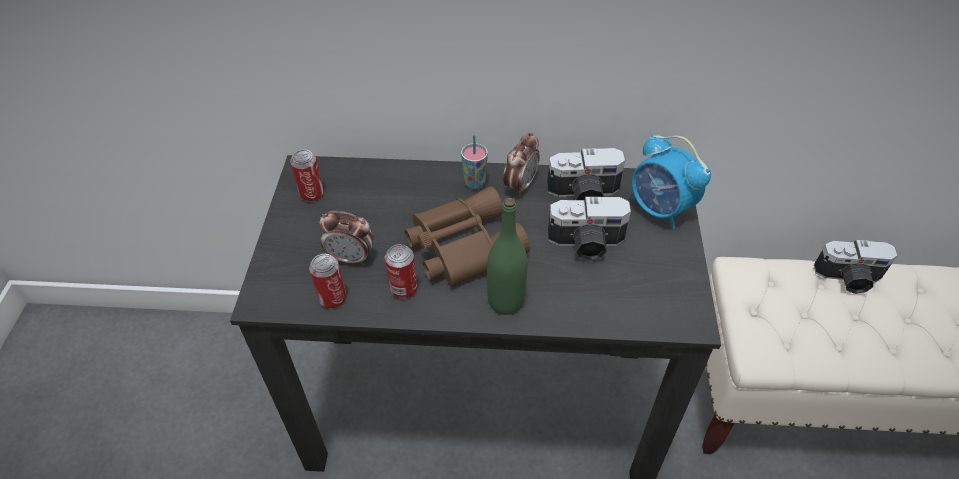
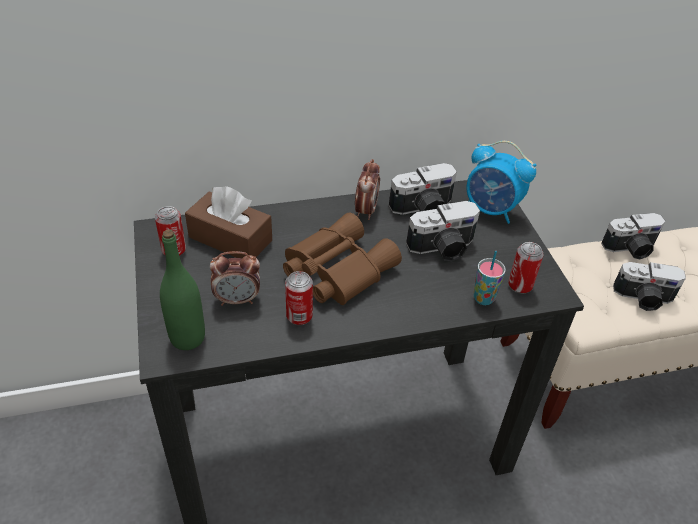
camera: 20 degrees left, 5 degrees down
(332, 298) = (235, 338): can -> can (520, 286)
(370, 191) = (230, 239): none -> brown tissue box
(474, 183) = (324, 215): cup -> cup (483, 298)
(506, 301) = (395, 308): green bottle -> green bottle (187, 338)
(839, 342) = (643, 299): none -> camera

